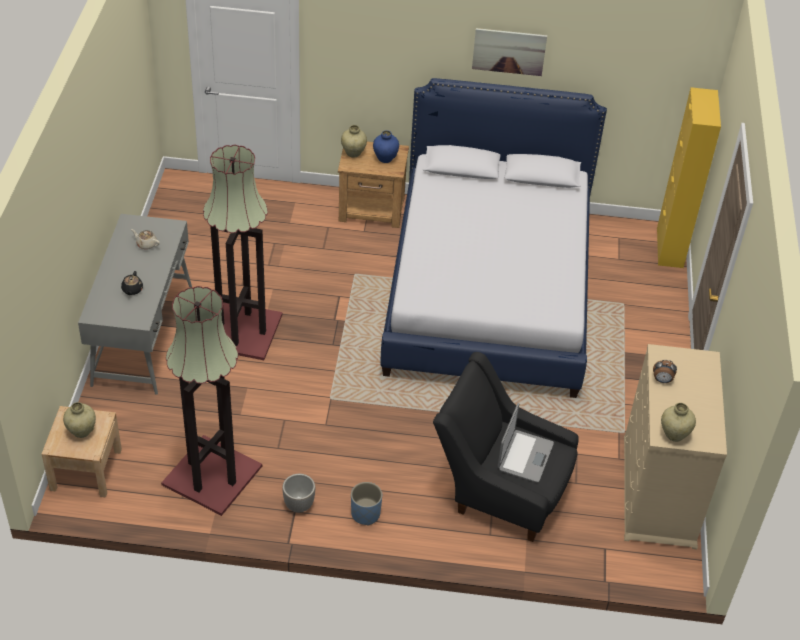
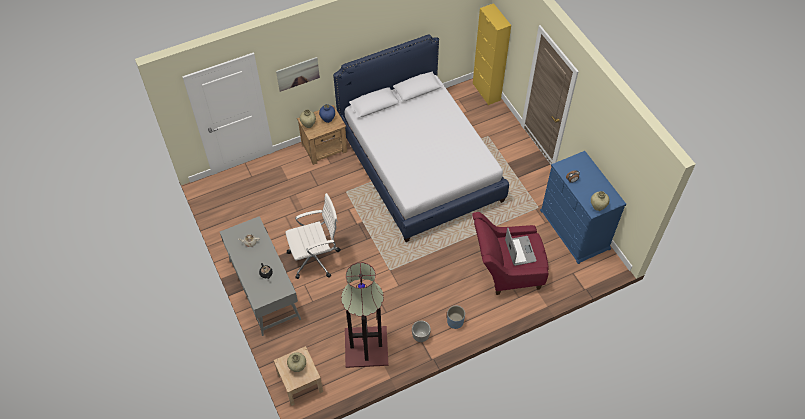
camera: 30 degrees left, 10 degrees up
(242, 332) = (315, 258): floor lamp -> white office chair
(501, 489) = (506, 271): black armchair -> red armchair
(509, 51) = (379, 32): picture -> picture (298, 73)
(659, 492) = (575, 229): beige dresser -> blue dresser

